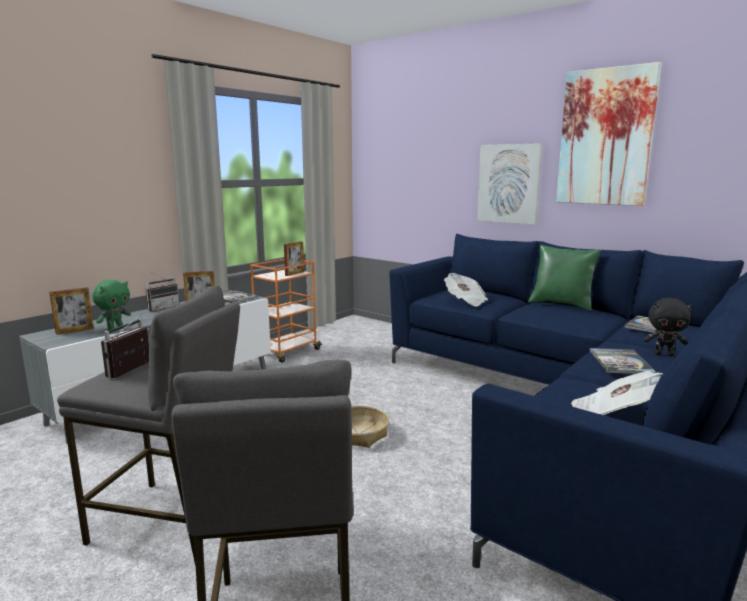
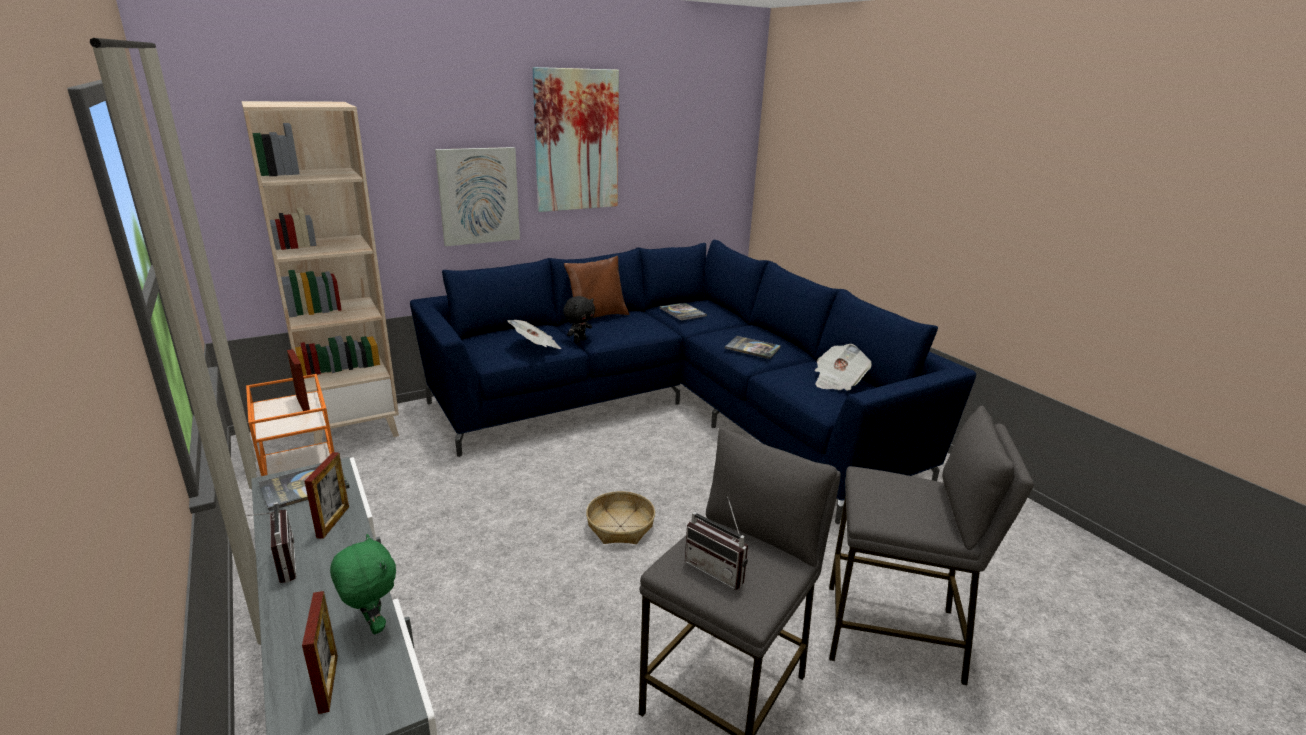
camera: 70 degrees left, 10 degrees up
(389, 332) = (354, 430): none -> beige bookcase
(562, 305) = (597, 317): green pillow -> brown pillow
(664, 354) = (743, 331): black plush toy -> black plush toy (579, 340)

